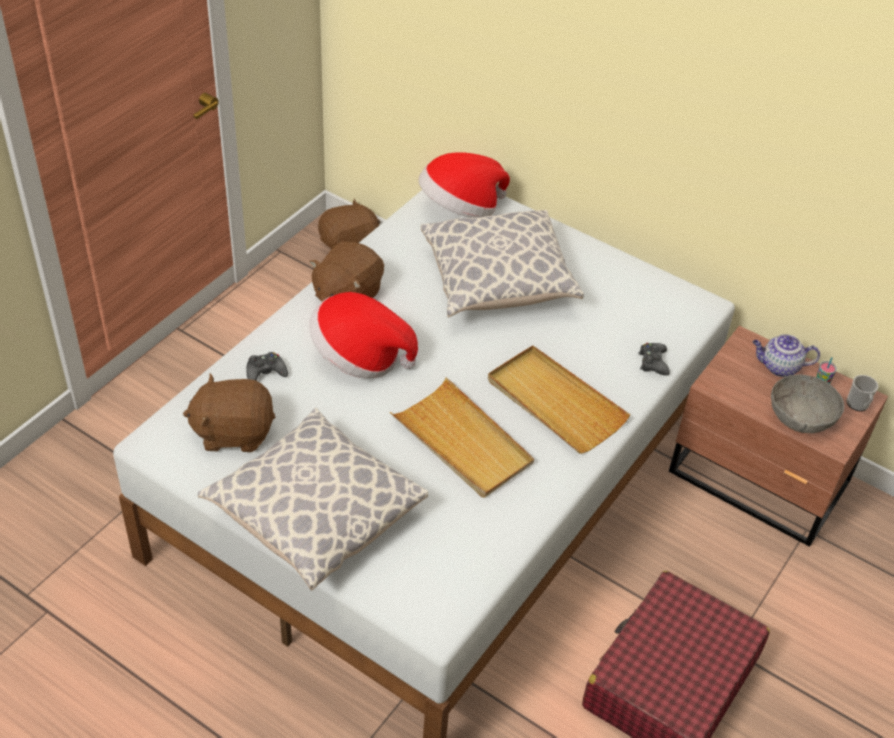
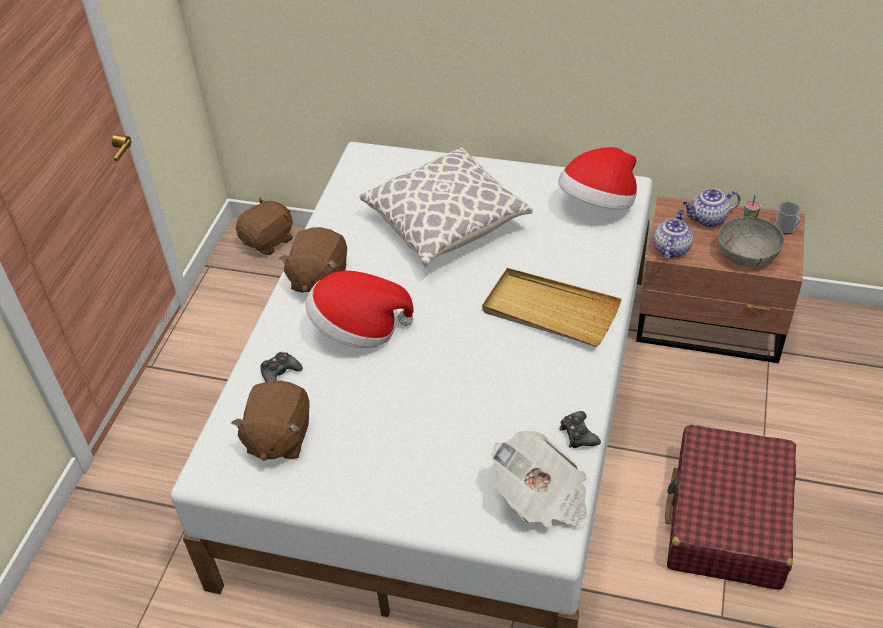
camera: 15 degrees left, 0 degrees up
(233, 432) = (278, 437): brown plush toy -> brown plush toy turned 60 degrees counterclockwise
(314, 515) = (392, 486): pillow -> none
(450, 578) = (542, 498): none -> newspaper
(460, 209) = (380, 172): hat -> hat (598, 204)
(462, 442) = (489, 373): beige tray -> none
(653, 362) = (613, 248): black game controller -> black game controller (578, 434)
(722, 384) = (671, 249): none -> teapot

